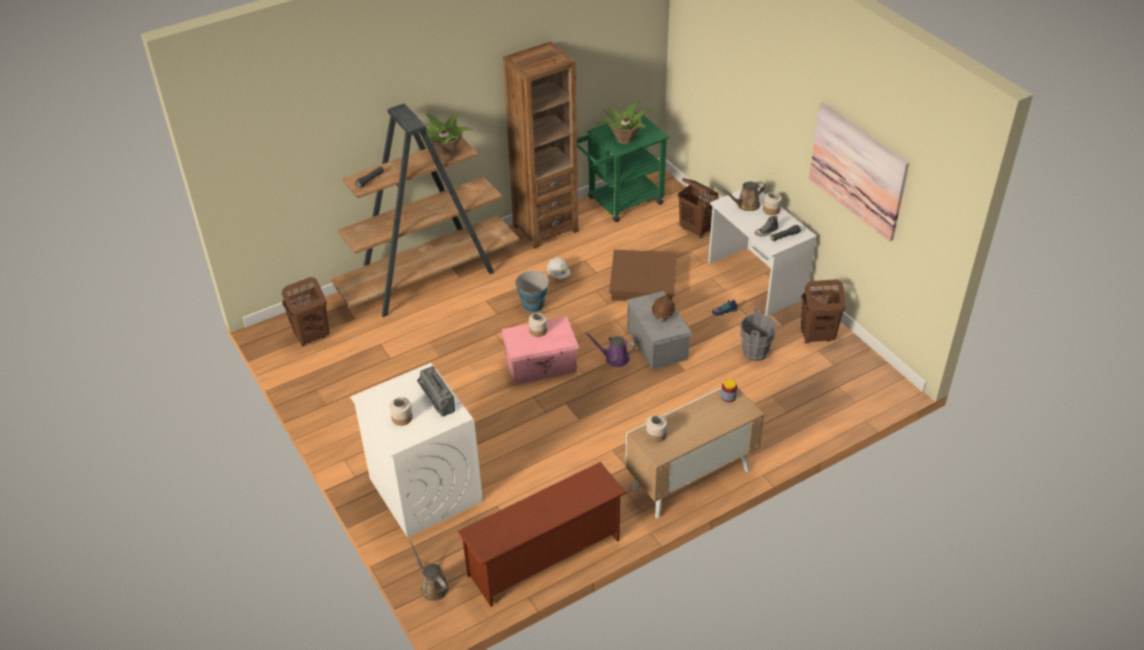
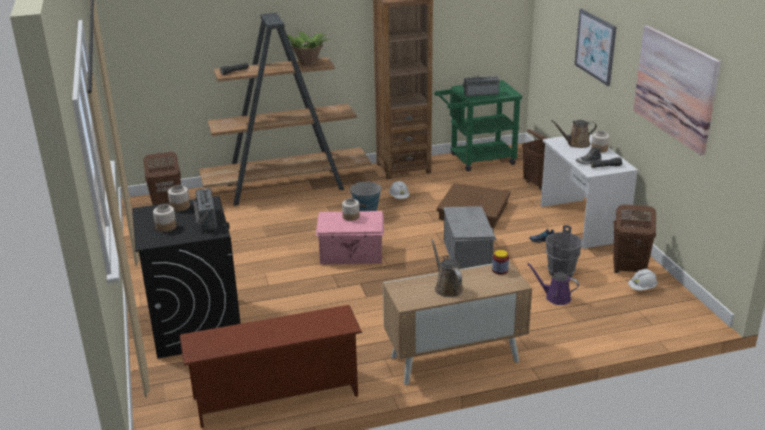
camera: 15 degrees right, 15 degrees down
(424, 489) = (195, 325): white washing machine -> black washing machine
(432, 586) = (156, 401): brown watering can -> brown watering can (447, 287)
(614, 358) = (422, 259): purple watering can -> purple watering can (555, 297)
(624, 139) = (480, 93): potted plant -> radio
(656, 434) = (411, 287): jar -> jar (180, 206)
(663, 313) = (473, 220): brown hard hat -> none
(757, 100) = (595, 46): none -> picture
(835, 358) = (642, 288): none -> white hard hat

